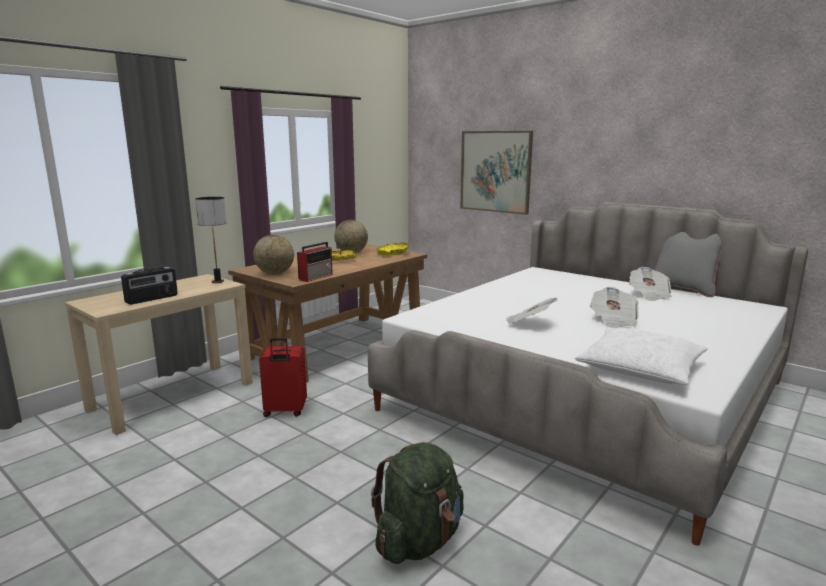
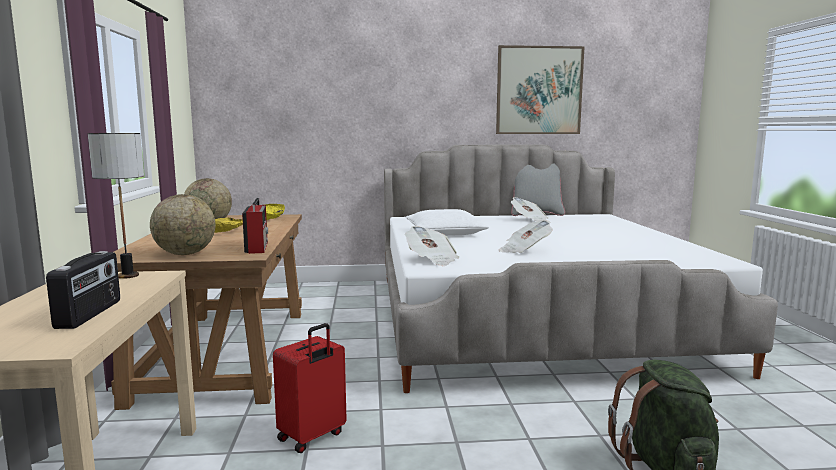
camera: 45 degrees left, 5 degrees down
(495, 171) = (324, 120): picture -> picture (539, 90)
(613, 320) = (562, 237): newspaper -> newspaper (432, 260)
(640, 368) = (666, 257): white pillow -> white pillow (445, 233)

